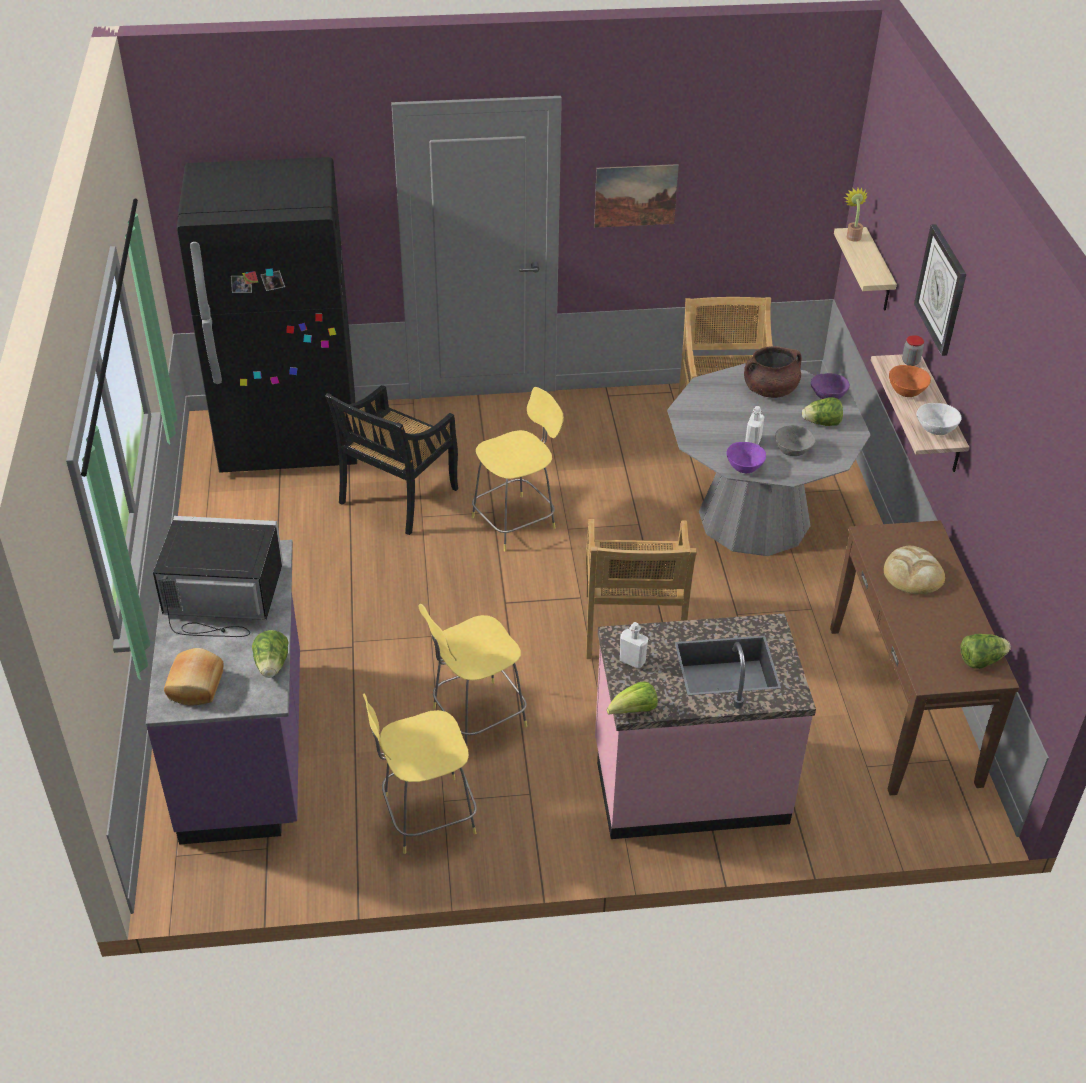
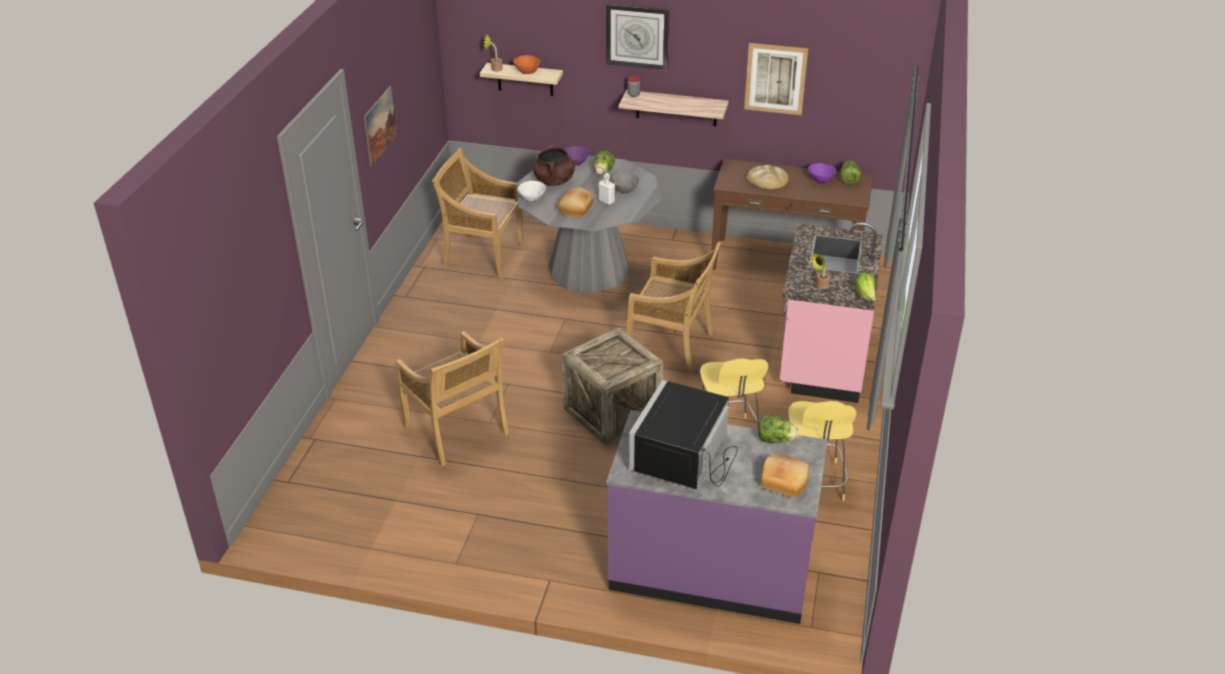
camera: 70 degrees left, 5 degrees down
(290, 440) = (331, 482): black fridge -> none
(397, 497) = (457, 431): black chair -> beige chair
(481, 606) = (612, 412): none -> crate
(516, 522) = (526, 375): yellow stool -> none
(632, 661) = (820, 286): white bottle -> potted plant
(716, 422) = (576, 209): none -> bread
(745, 467) = (631, 211): purple bowl -> purple bowl (821, 180)
(907, 391) = (663, 103): orange bowl -> orange bowl (527, 71)
(936, 429) = (706, 104): white bowl -> white bowl (531, 198)
(1003, 456) = (775, 79): none -> picture

